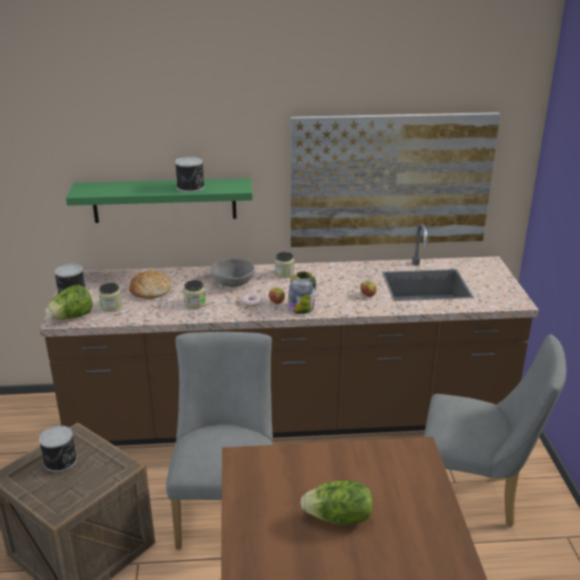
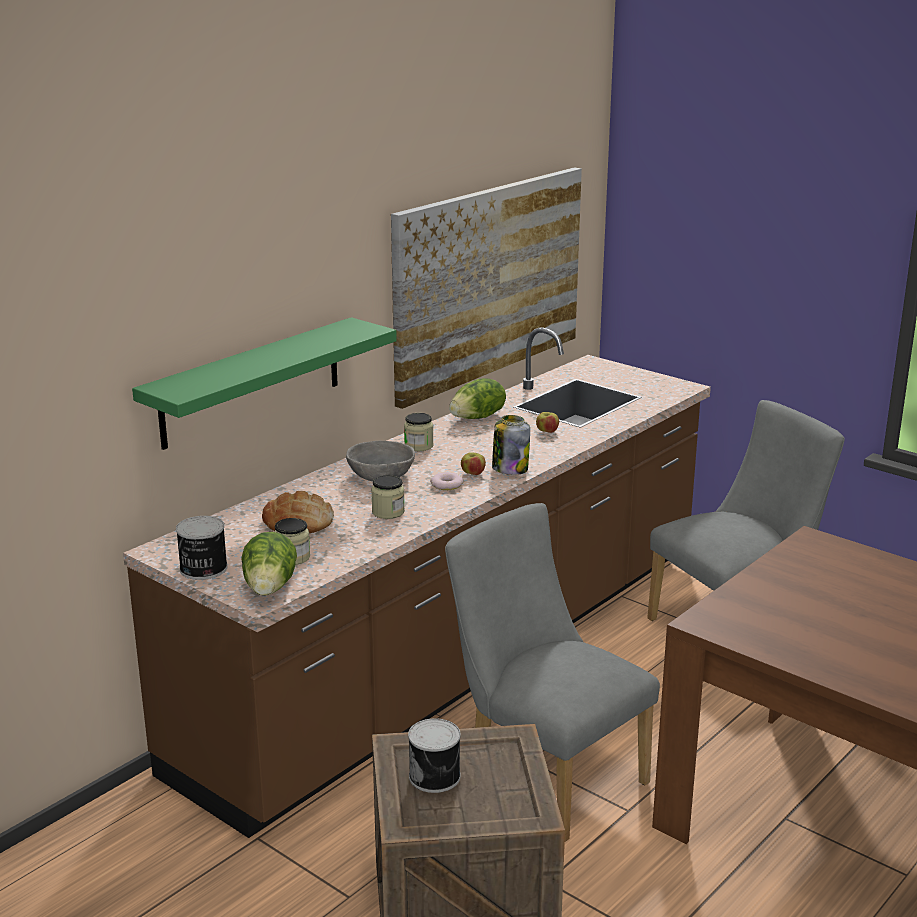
camera: 45 degrees left, 5 degrees down
(191, 187) = (310, 345): can -> none
(339, 518) = (862, 616): lettuce -> lettuce (478, 417)

